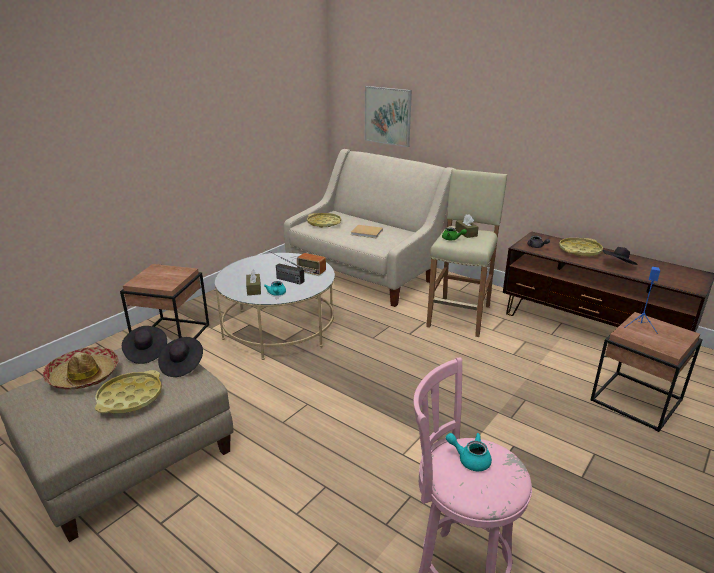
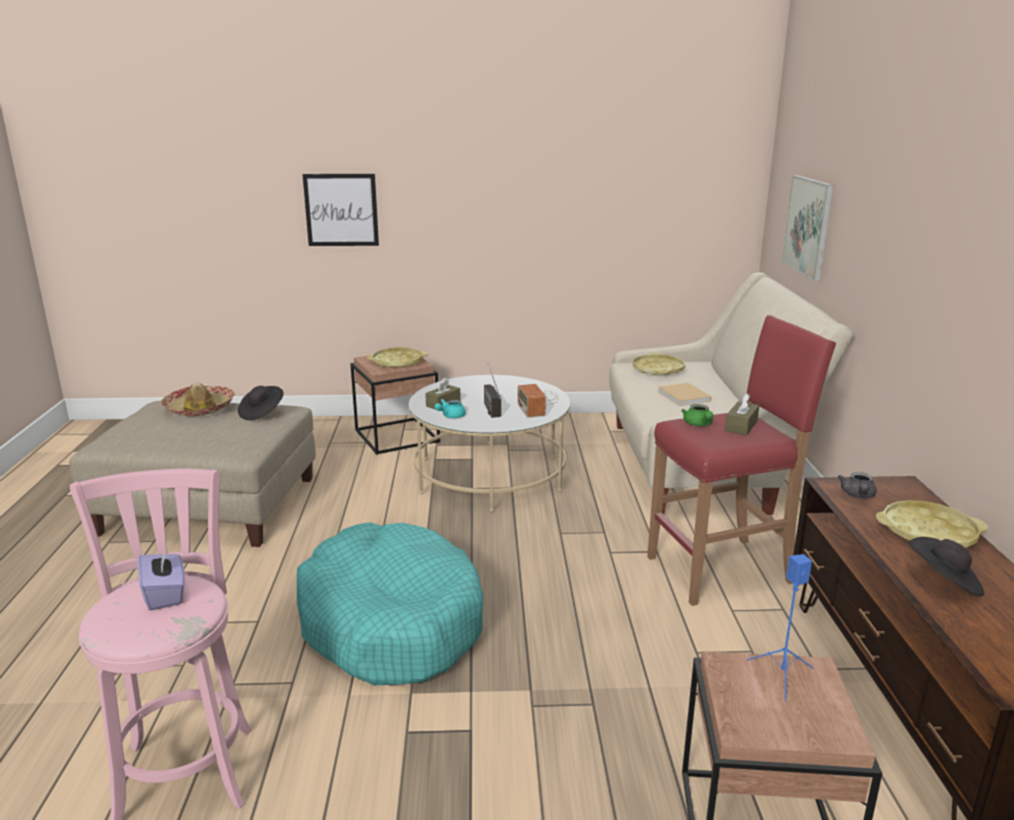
camera: 50 degrees right, 5 degrees down
(67, 158) = (341, 210): none -> picture
(130, 397) = (187, 436): yellow tray -> yellow tray (397, 362)
(182, 365) = (258, 433): black hat -> none
(390, 431) = (390, 622): none -> turquoise dog bed
(460, 315) = (721, 570): beige stool -> red stool
(470, 459) = (165, 594): turquoise teapot -> purple tissue box

